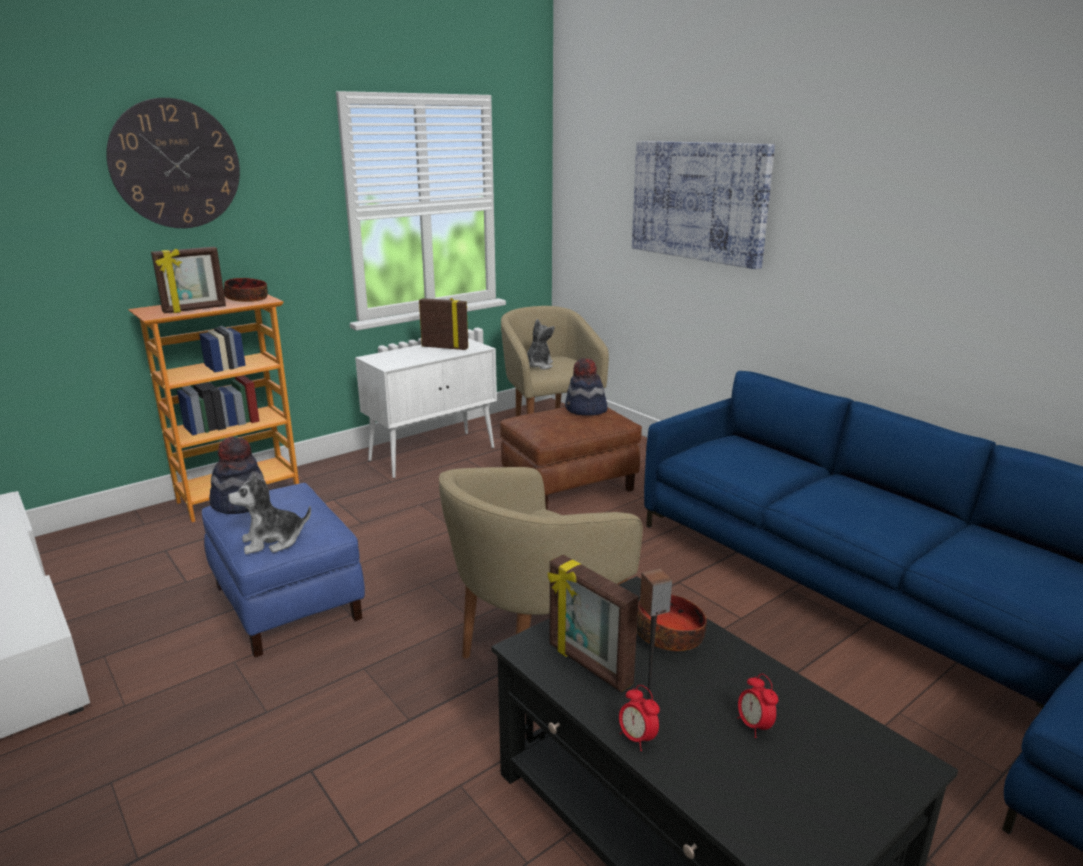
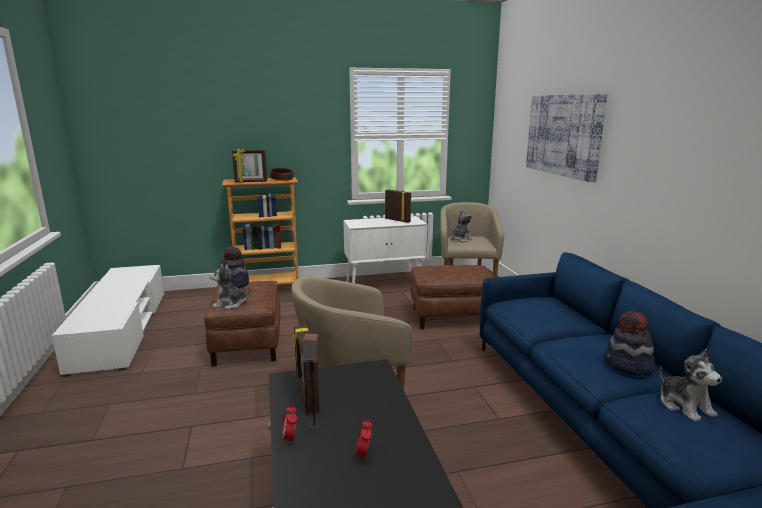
camera: 25 degrees right, 5 degrees down
(175, 164) = (256, 106): wall clock -> none
(288, 602) = (248, 344): blue ottoman -> brown ottoman
(585, 410) = (467, 268): hat -> hat (628, 366)
(669, 635) = (369, 394): bowl -> none
(993, 548) = (685, 406): none -> plush toy

